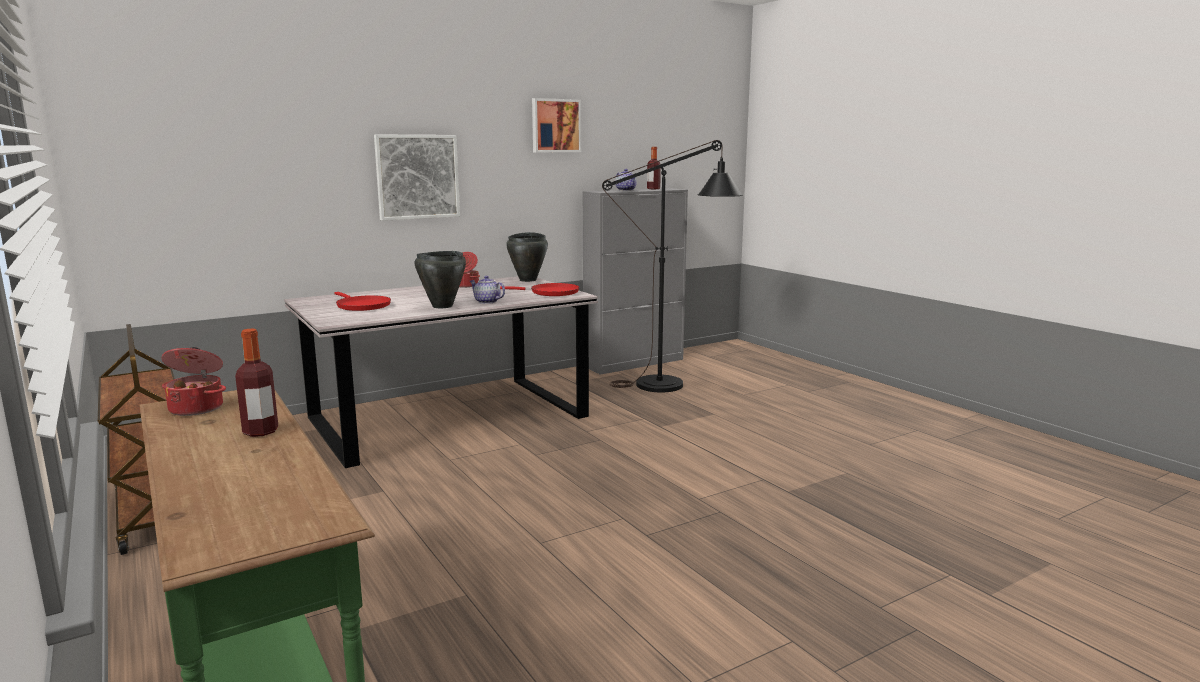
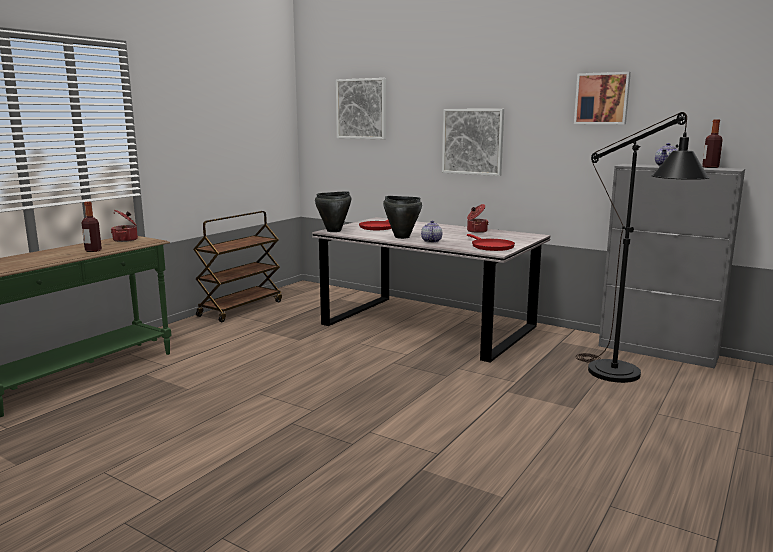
camera: 65 degrees right, 0 degrees up
(221, 132) = (361, 109): none -> picture
(528, 280) = (528, 237): black cooking pot -> black cooking pot (334, 231)

